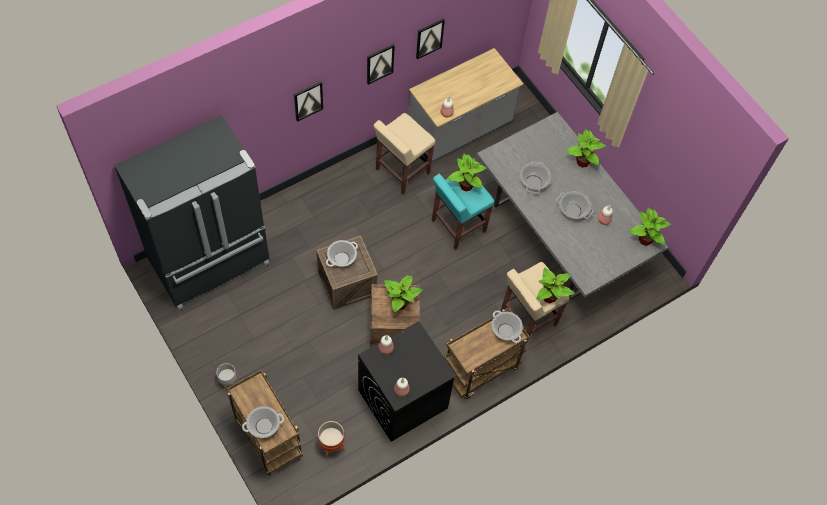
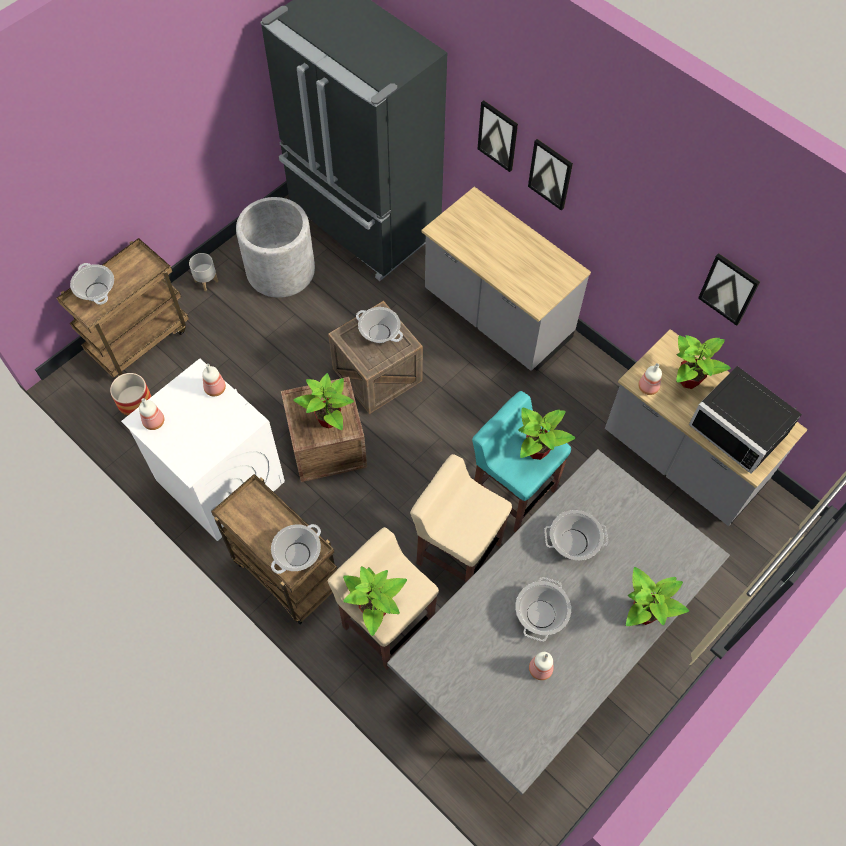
camera: 80 degrees right, 0 degrees up
(236, 327) = (280, 270): none -> grey planter
(323, 199) = (496, 317): none -> grey counter
(379, 63) = (651, 238): picture -> picture (498, 135)
(402, 171) = (577, 400): beige stool -> beige stool (457, 552)
(402, 399) = (219, 480): black washing machine -> white washing machine
(485, 77) = (742, 427): none -> black microwave
(645, 239) = (524, 747): potted plant -> potted plant (689, 379)

